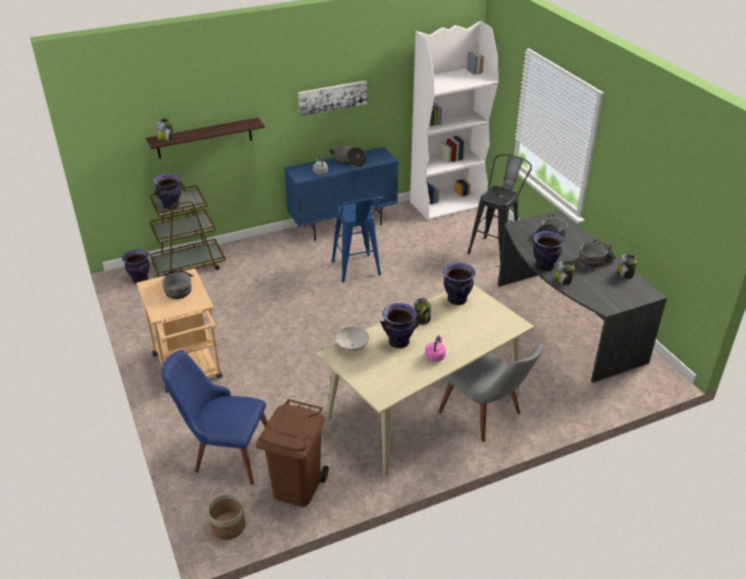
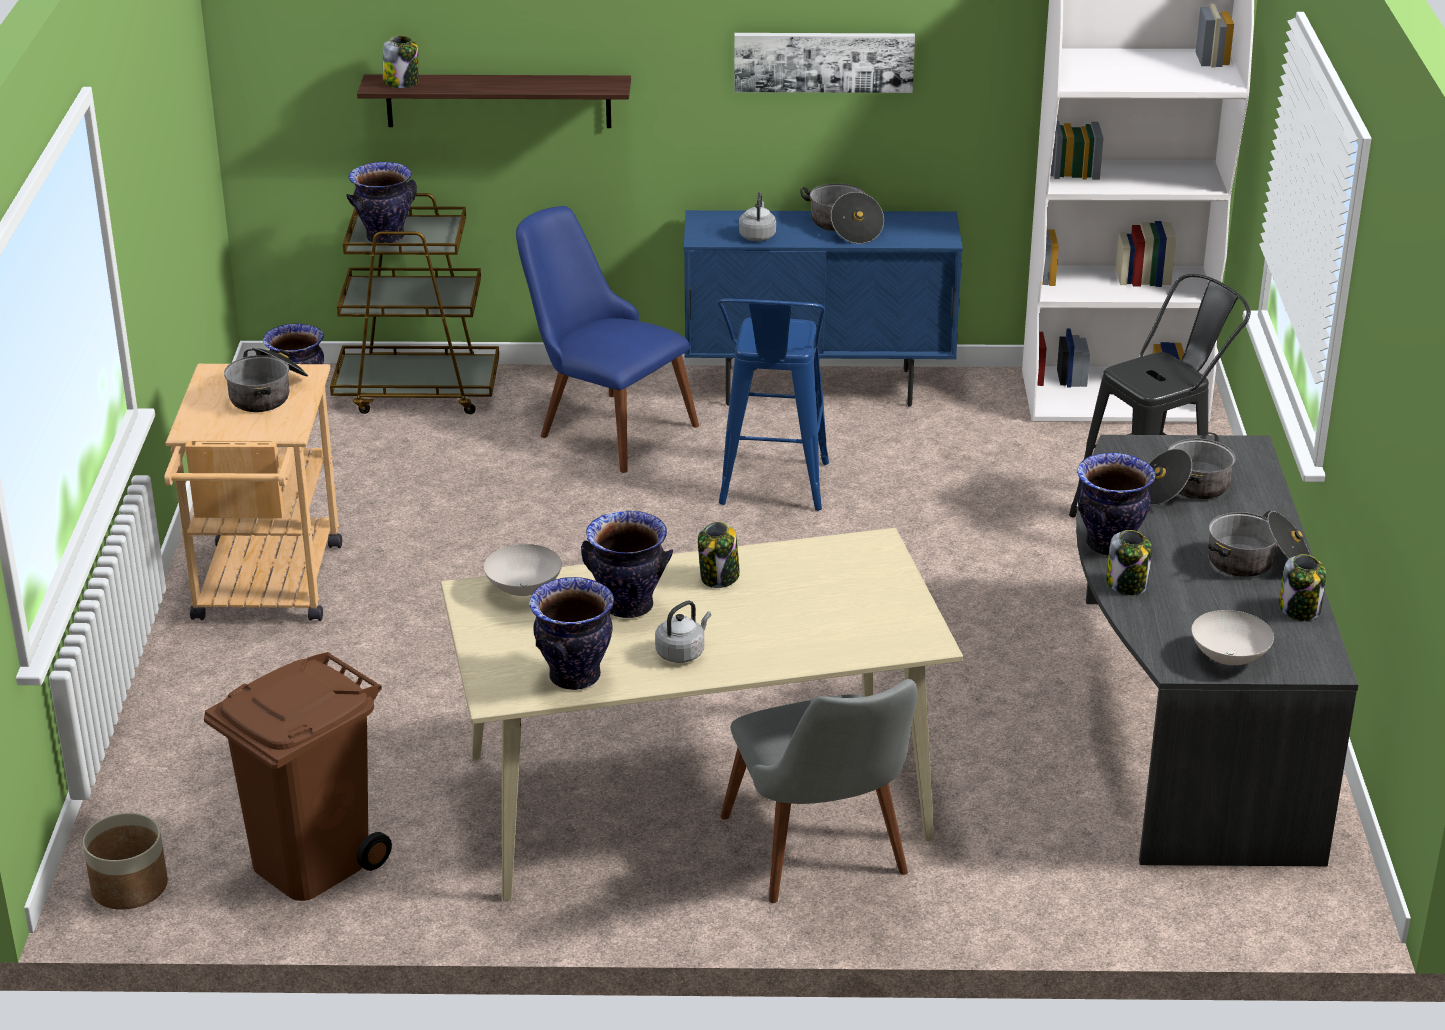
camera: 25 degrees right, 5 degrees down
(224, 453) = (220, 758): blue chair -> blue chair (602, 425)
(435, 356) = (682, 653): pink kettle -> grey kettle
(456, 300) = (832, 559): vase -> vase (574, 676)
(620, 299) = (1230, 657): none -> white bowl

